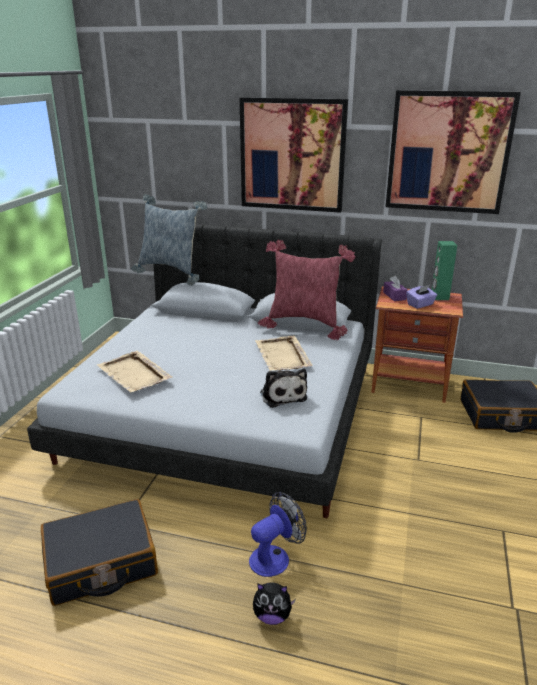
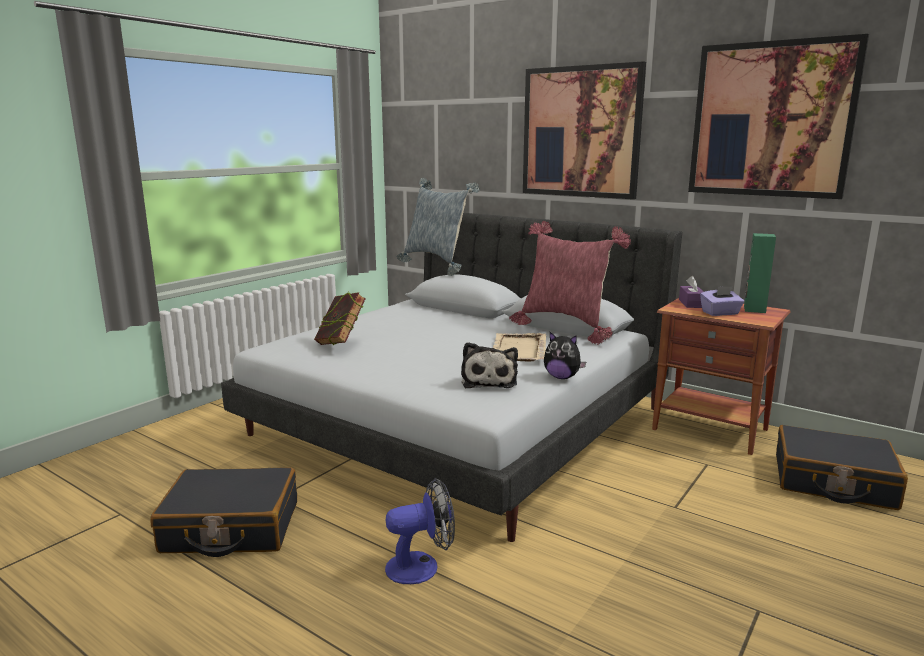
camera: 20 degrees right, 10 degrees down
(134, 374) = (341, 343): beige tray -> book
(272, 616) = (377, 624): plush toy -> plush toy (562, 377)

